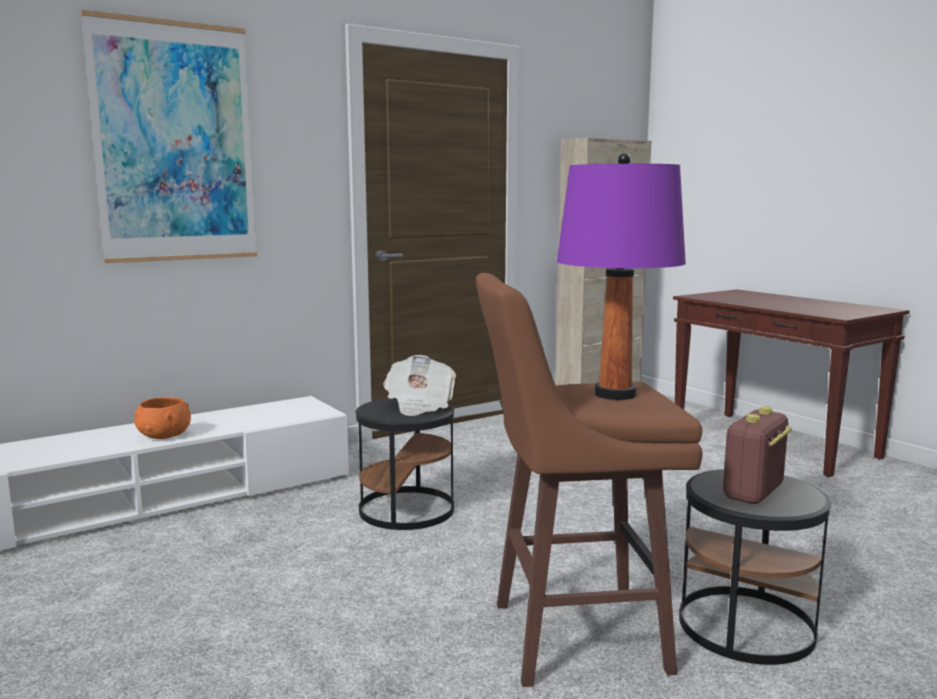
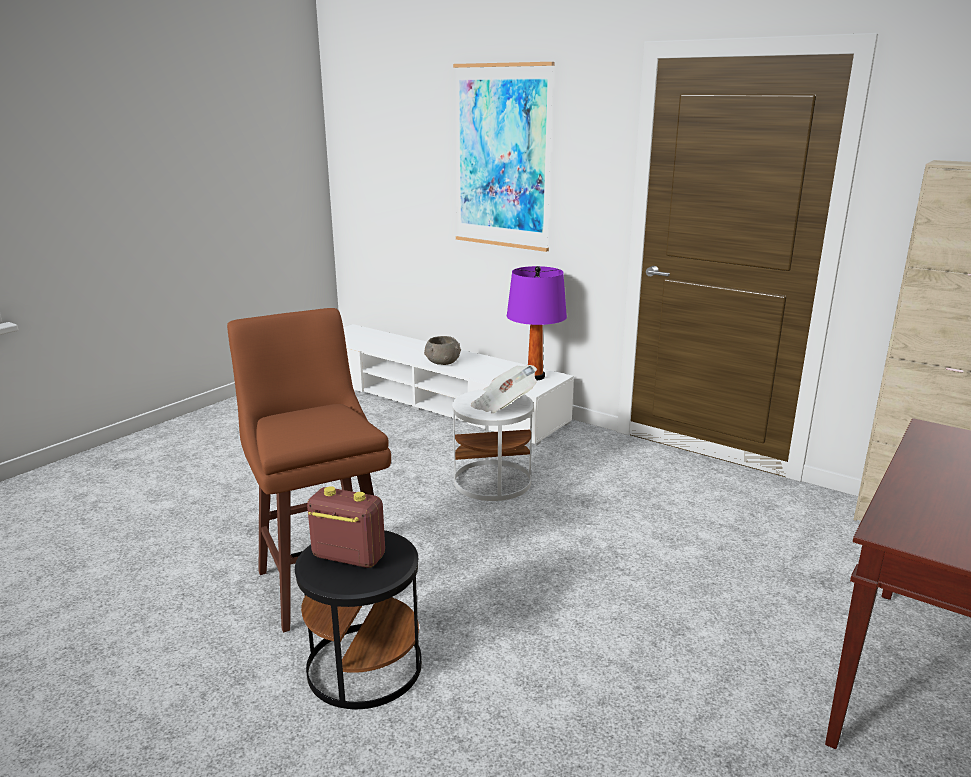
camera: 70 degrees right, 10 degrees up
(163, 436) = (442, 362): orange bowl -> grey bowl
(407, 509) = (493, 481): black side table -> white side table
(615, 394) = (312, 425): purple table lamp -> purple table lamp (534, 377)

